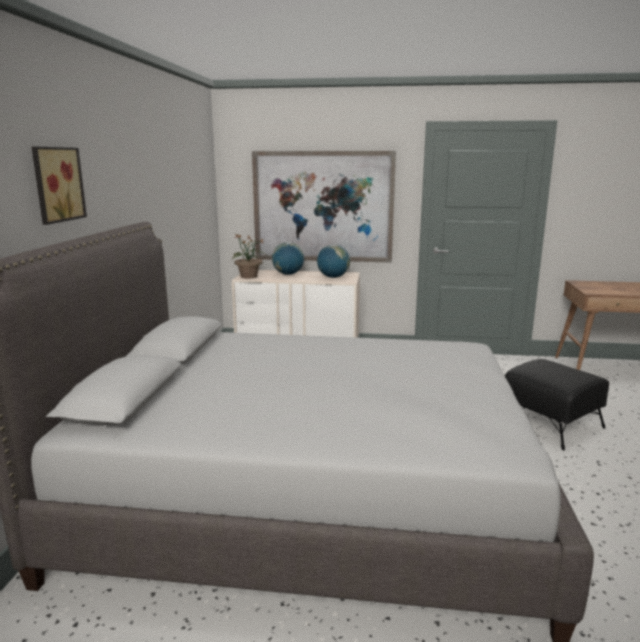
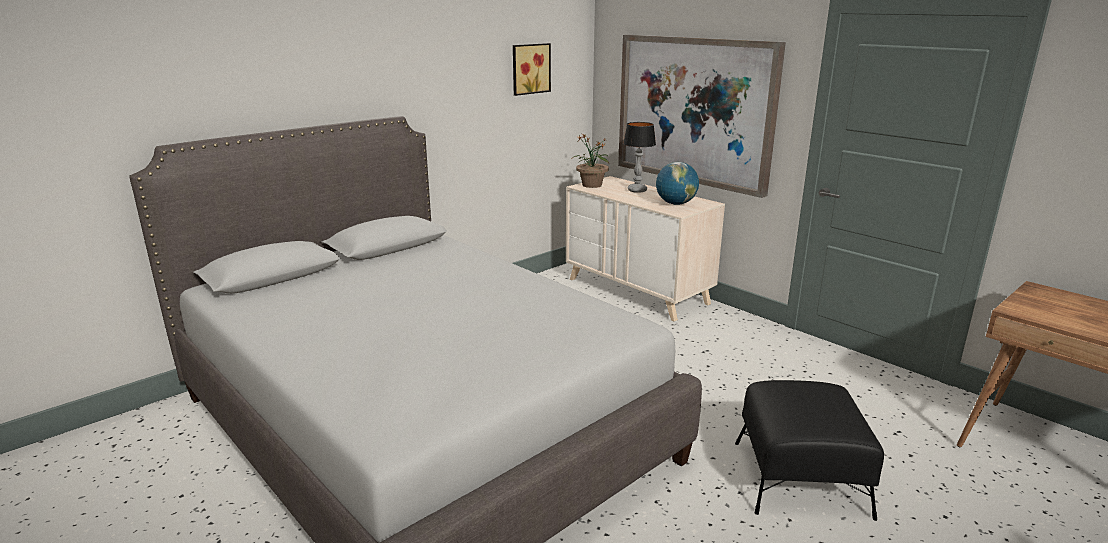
camera: 40 degrees right, 5 degrees up
(56, 184) = (276, 81): picture -> picture (530, 68)
(288, 274) = (637, 190): globe -> table lamp

